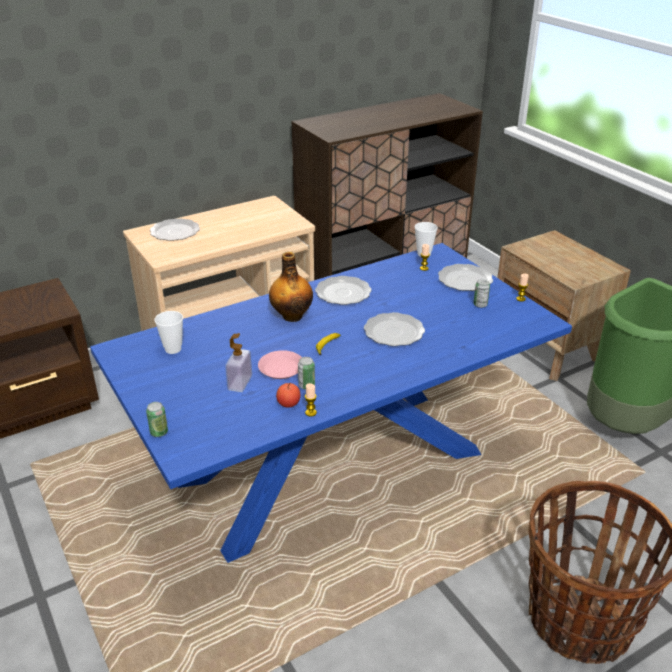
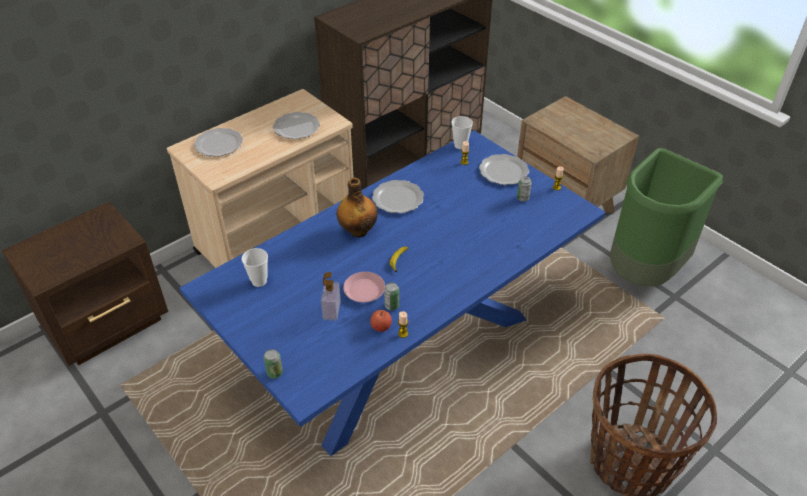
camera: 10 degrees left, 10 degrees up
(394, 331) = (454, 237): plate -> plate (296, 127)

